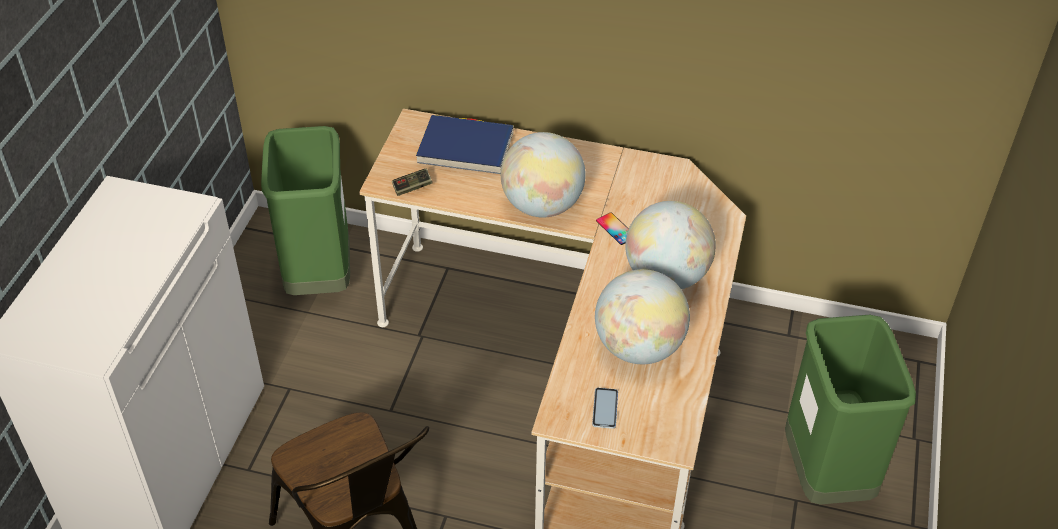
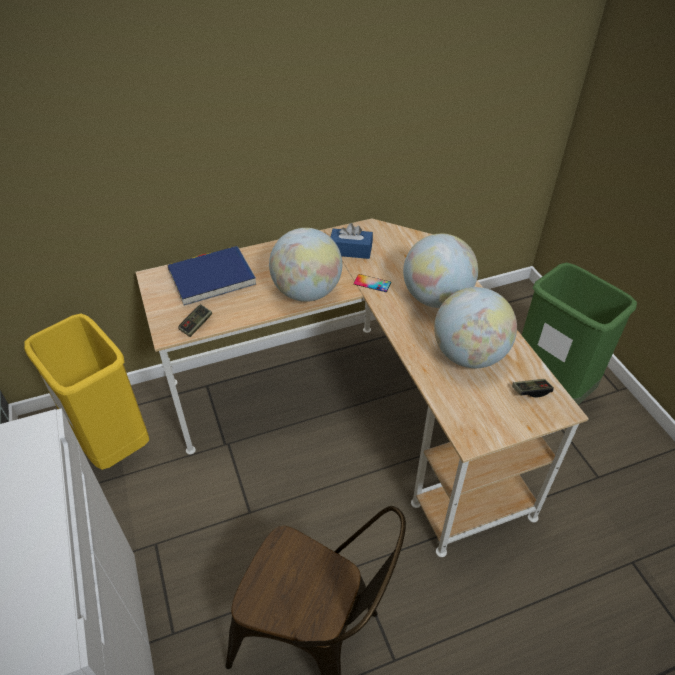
camera: 35 degrees left, 0 degrees up
(319, 277) = (112, 444): green trash can -> yellow trash can
(605, 409) = (493, 411): phone -> none
(629, 184) = (350, 250): none -> blue tissue box
(663, 413) = (531, 391): none -> game controller

